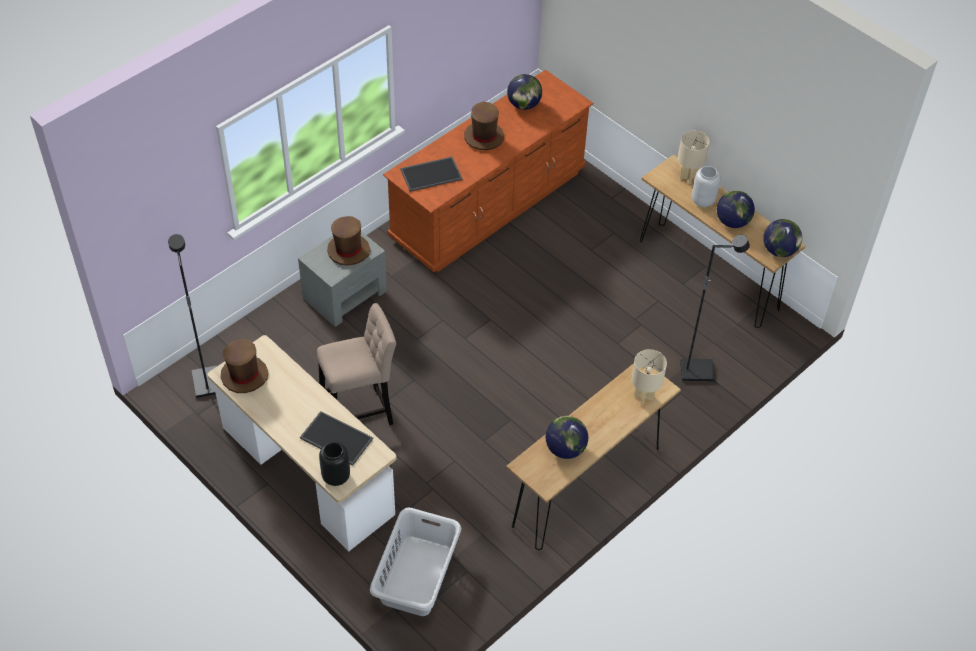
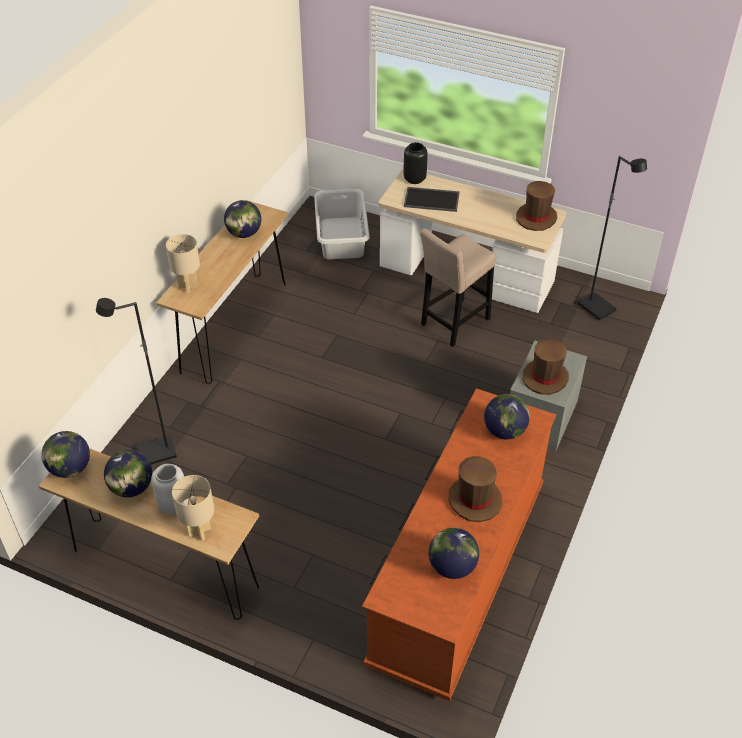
camera: 160 degrees right, 5 degrees down
(431, 173) = (504, 431): tray -> globe

